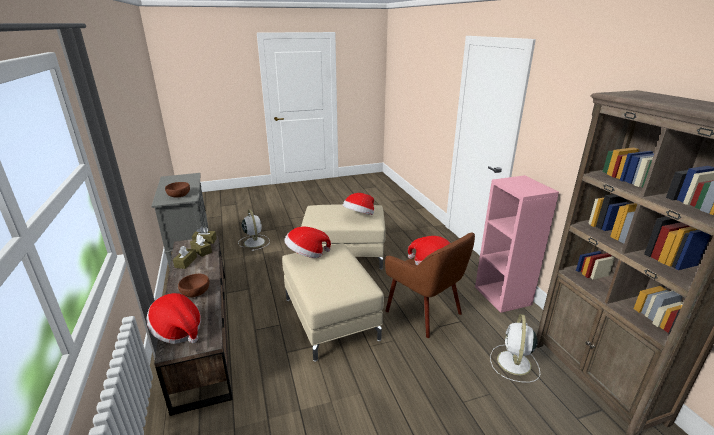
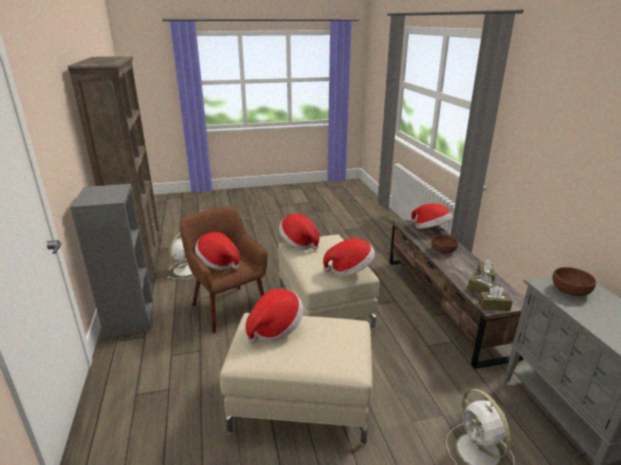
camera: 175 degrees left, 0 degrees up
(357, 282) = (299, 243): none -> hat
(503, 296) = (129, 319): pink bookcase -> grey bookcase

